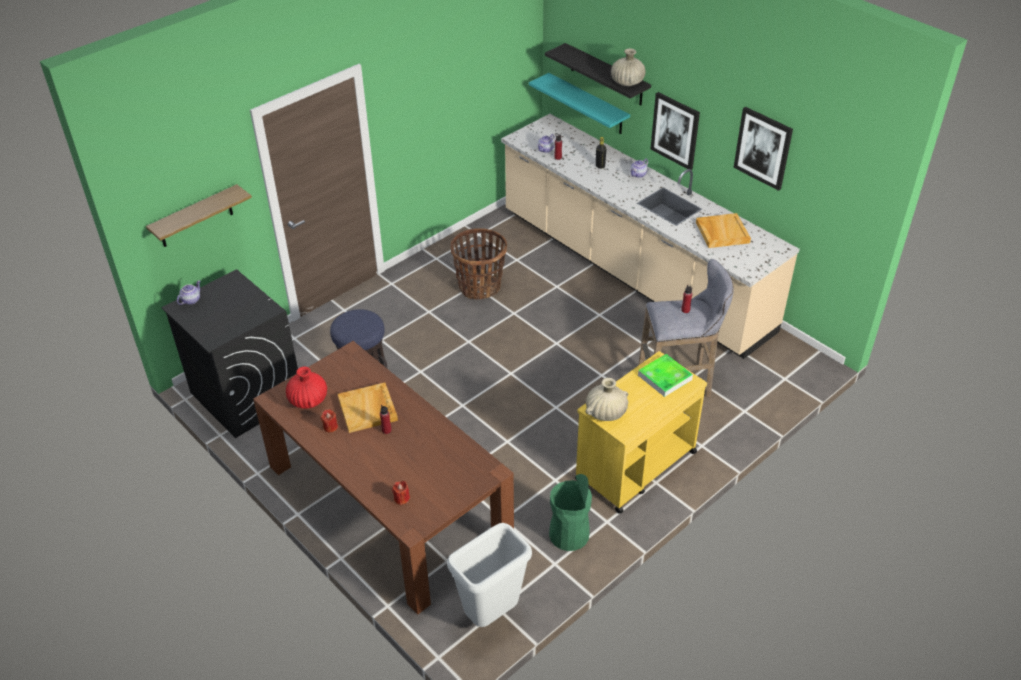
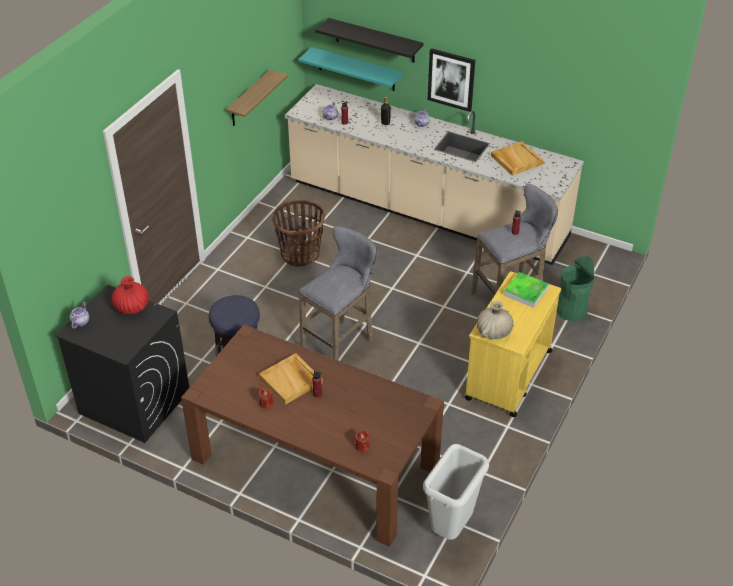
camera: 20 degrees left, 0 degrees up
(195, 217) = (68, 242): shelf -> shelf (249, 99)
(308, 400) = (233, 385): red vase -> red vase (132, 307)
(474, 387) = (340, 343): none -> grey stool
(569, 534) = (482, 445): green trash can -> green trash can (571, 310)
(627, 82) = (402, 44): beige vase -> none
(763, 148) = (541, 81): picture -> none

